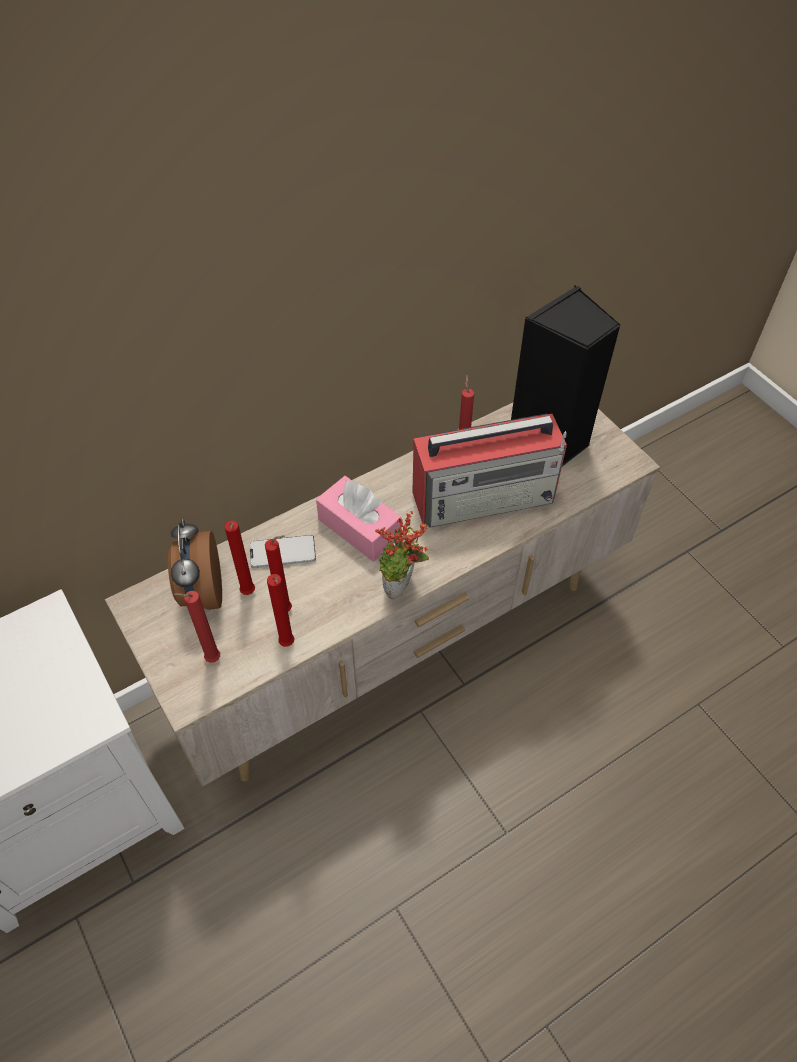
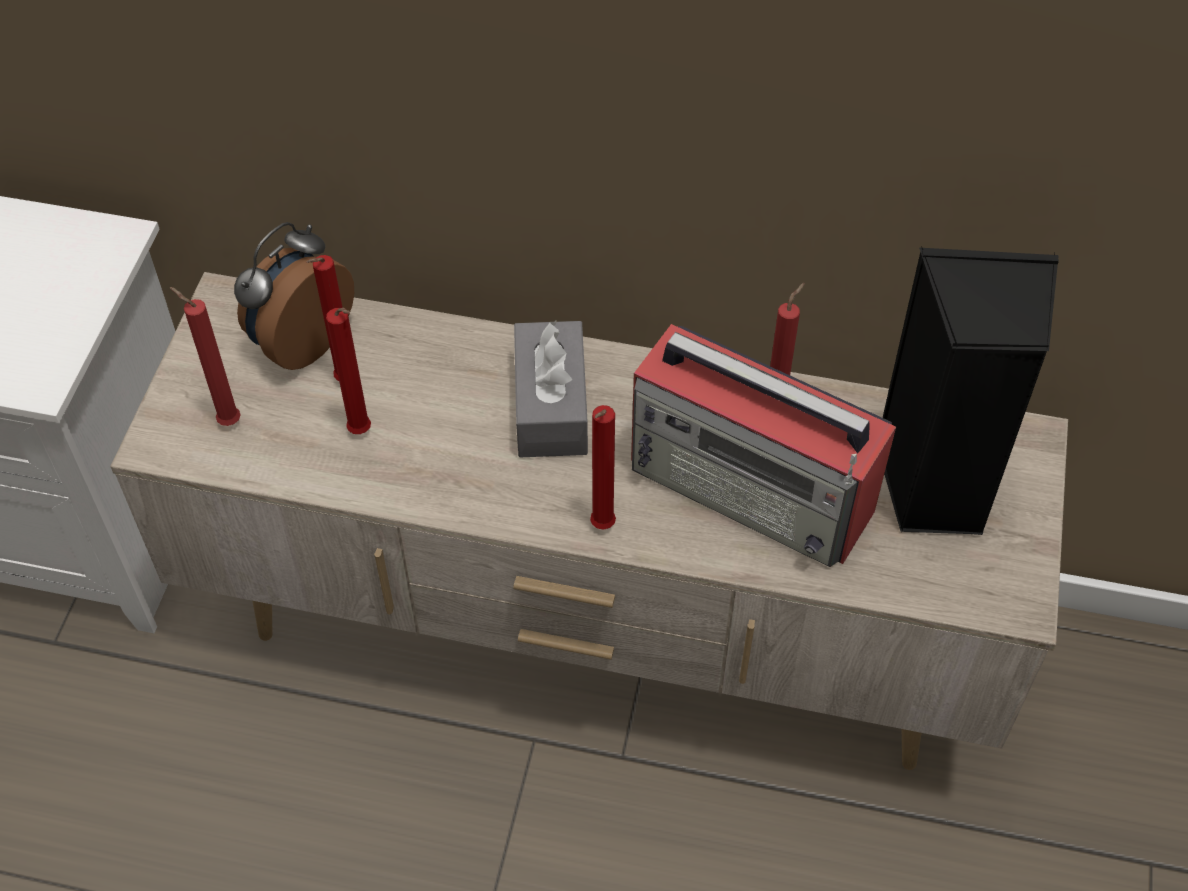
camera: 45 degrees right, 0 degrees up
(282, 552) = (433, 365): phone -> none
(287, 645) = (317, 472): red candle -> red candle (601, 528)
(359, 528) = (551, 405): pink tissue box -> grey tissue box
(401, 588) = (513, 515): potted plant -> none

